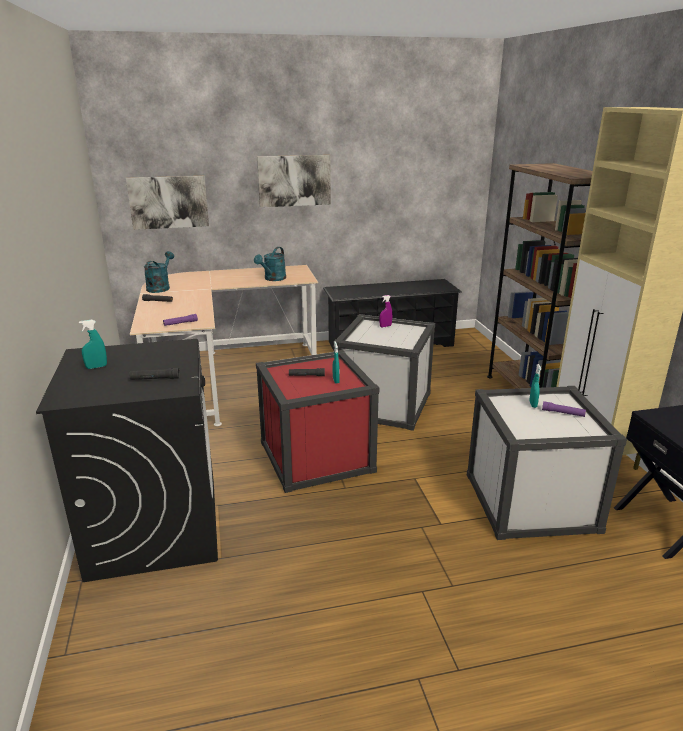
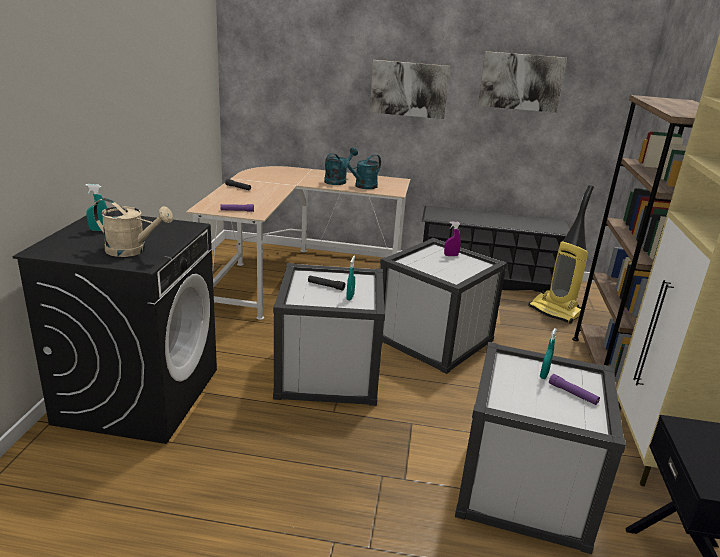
camera: 20 degrees right, 0 degrees up
(155, 379) = (132, 251): black flashlight -> beige watering can
(160, 287) = (252, 176): turquoise watering can -> turquoise watering can (338, 181)
(168, 202) = (282, 96): picture -> picture (521, 81)
(316, 456) = (328, 373): red storage box -> white storage box
(460, 358) = (555, 311): none -> vacuum cleaner

